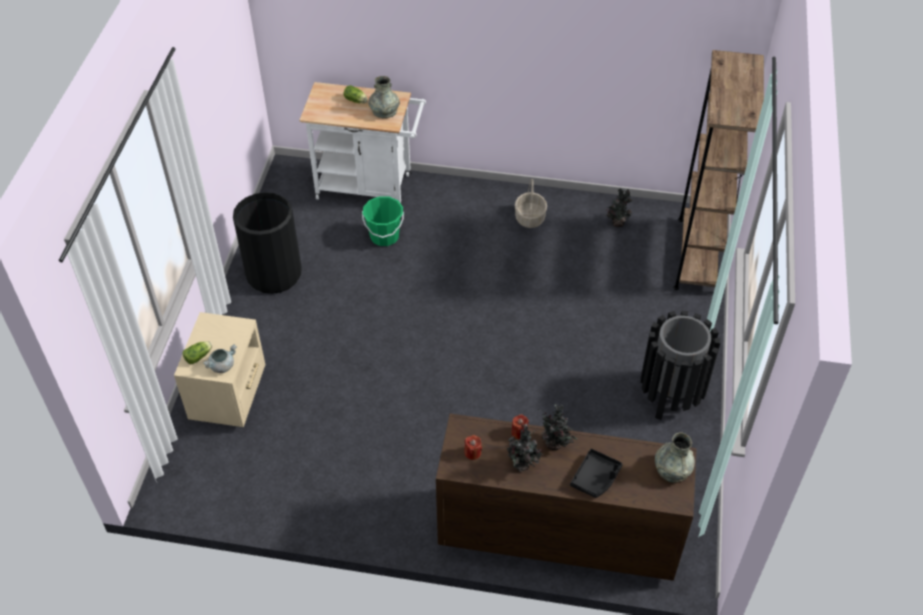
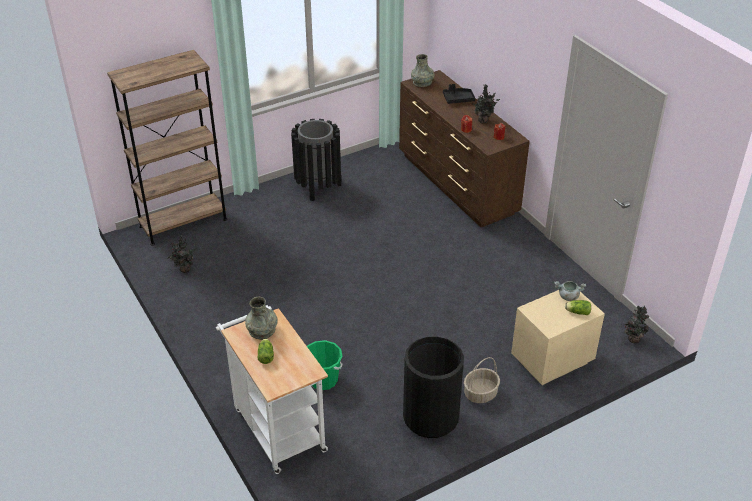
camera: 130 degrees left, 10 degrees down
(529, 218) = (222, 314): basket -> basket (480, 394)
(555, 444) = (456, 117): potted plant -> potted plant (632, 339)

